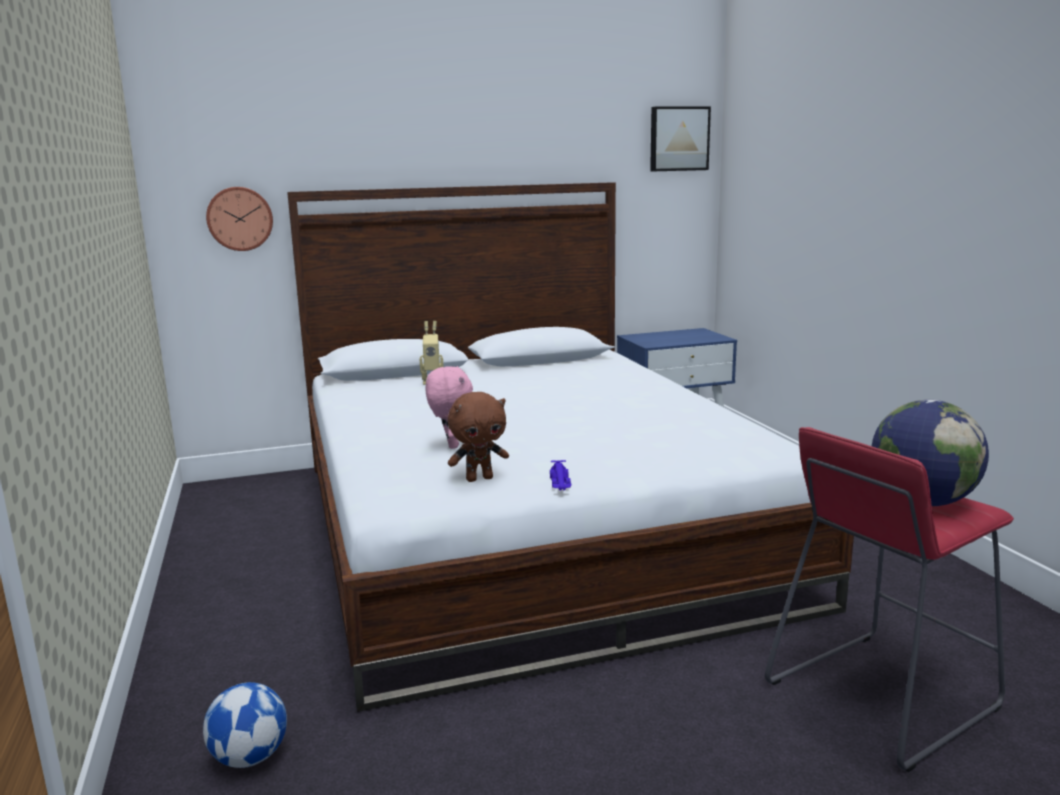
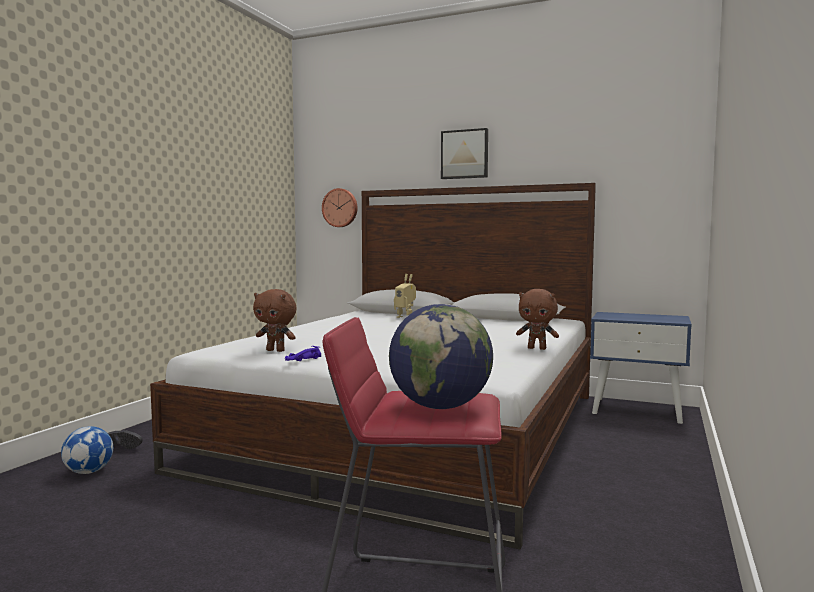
camera: 40 degrees right, 10 degrees down
(208, 697) = (126, 445): none -> black shoe
(450, 445) = (310, 337): pink plush toy -> none
(678, 139) = (665, 146): picture -> picture (465, 154)
(701, 401) = (537, 348): none -> brown plush toy

